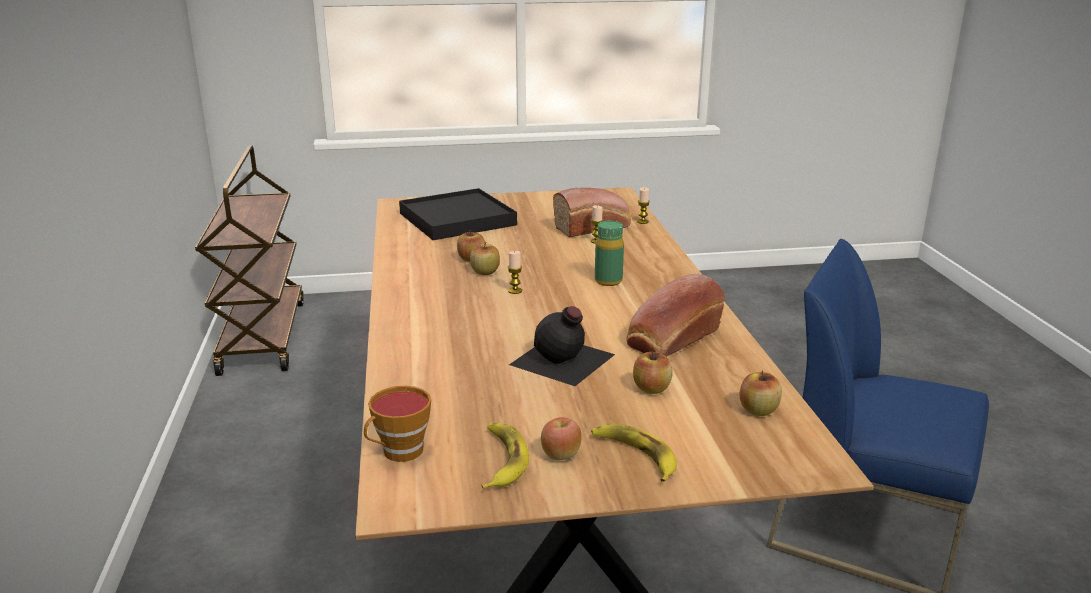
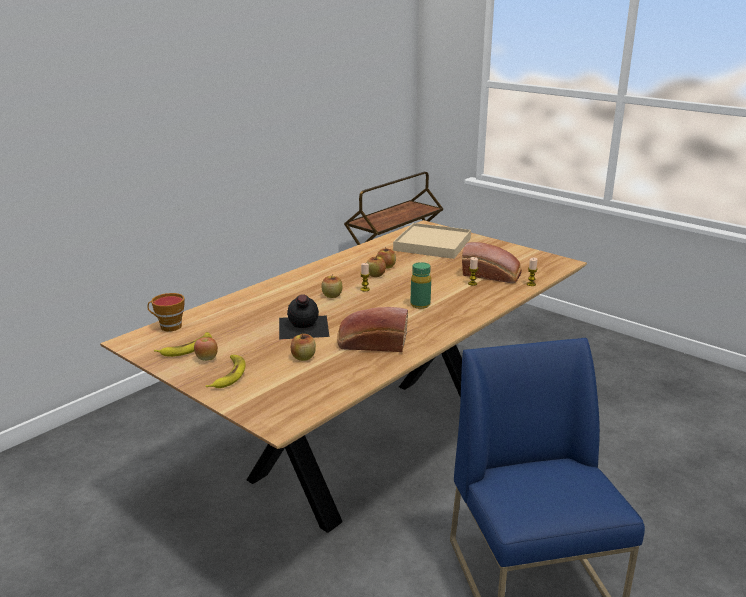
camera: 50 degrees right, 0 degrees up
(457, 219) = (432, 244): black tray -> beige tray
(758, 410) = (319, 391): apple -> apple (332, 295)

